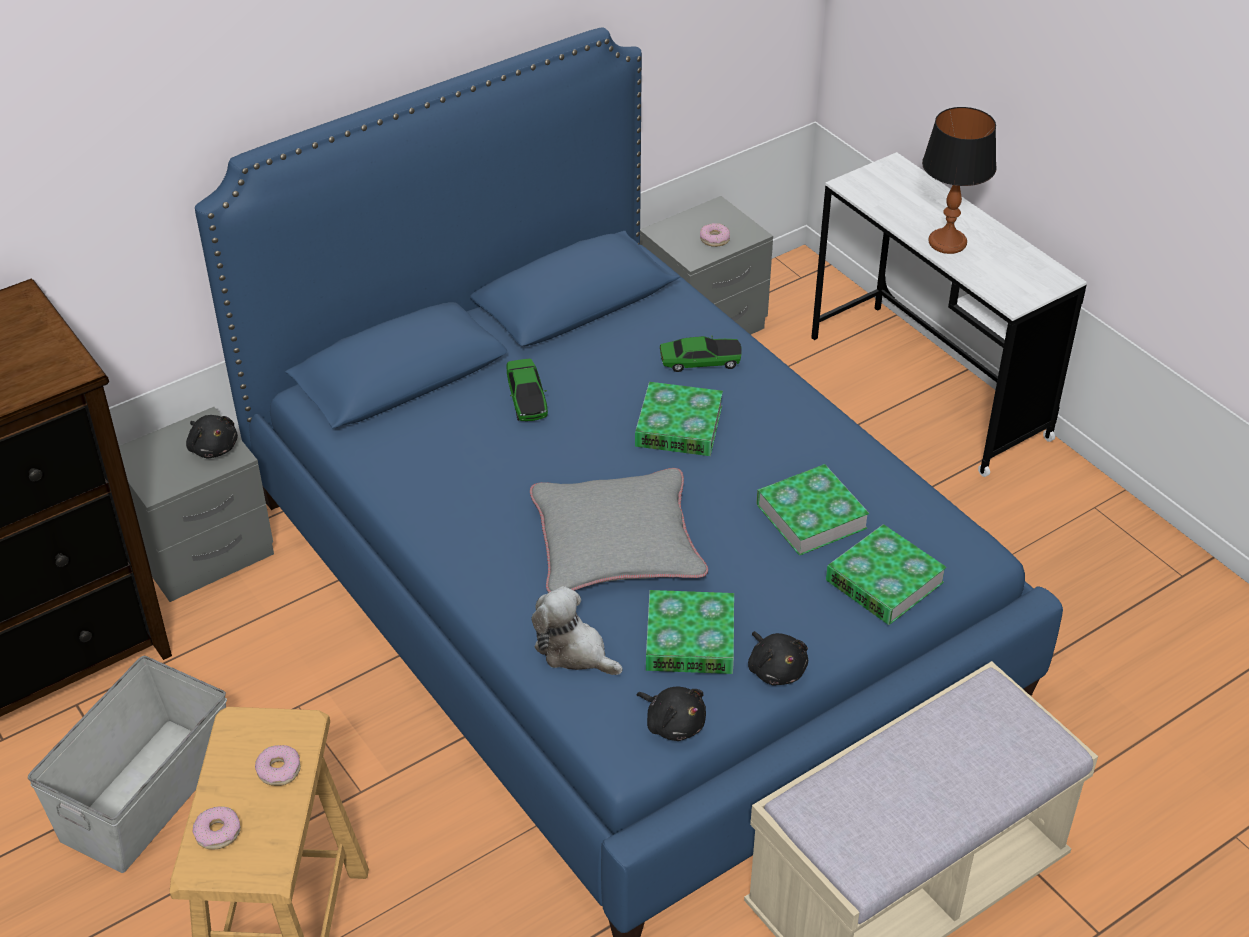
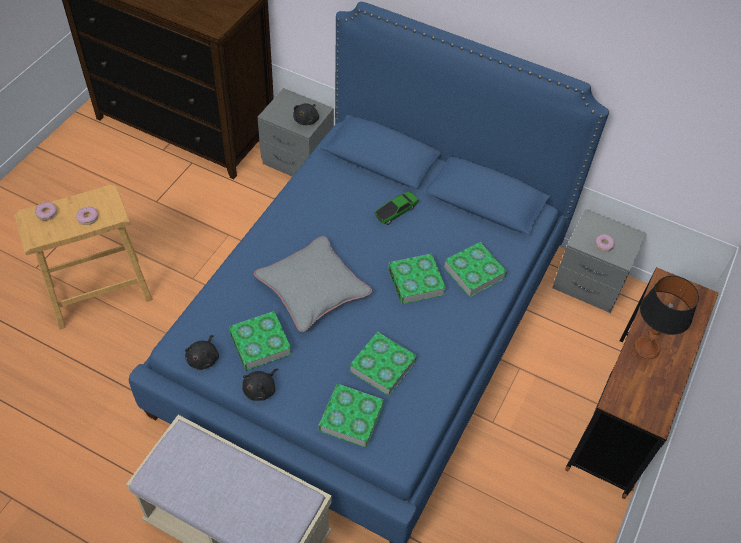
camera: 60 degrees right, 10 degrees up
(148, 793) = (157, 208): grey storage box -> none
(574, 651) = (231, 300): plush toy -> none
(700, 361) = (474, 272): toy car -> book
(928, 387) = (622, 414): white desk -> brown desk

